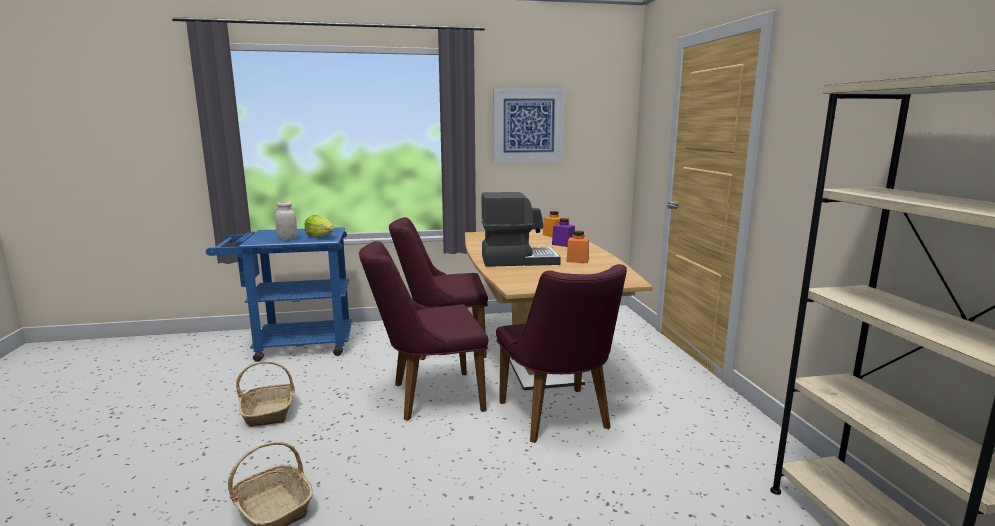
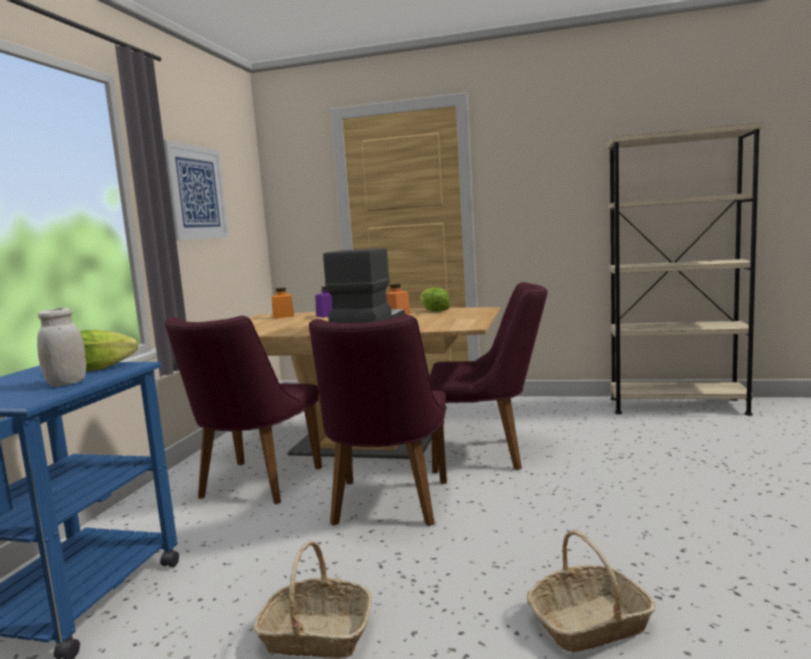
camera: 65 degrees left, 5 degrees down
(607, 268) = (434, 311): none -> lettuce

